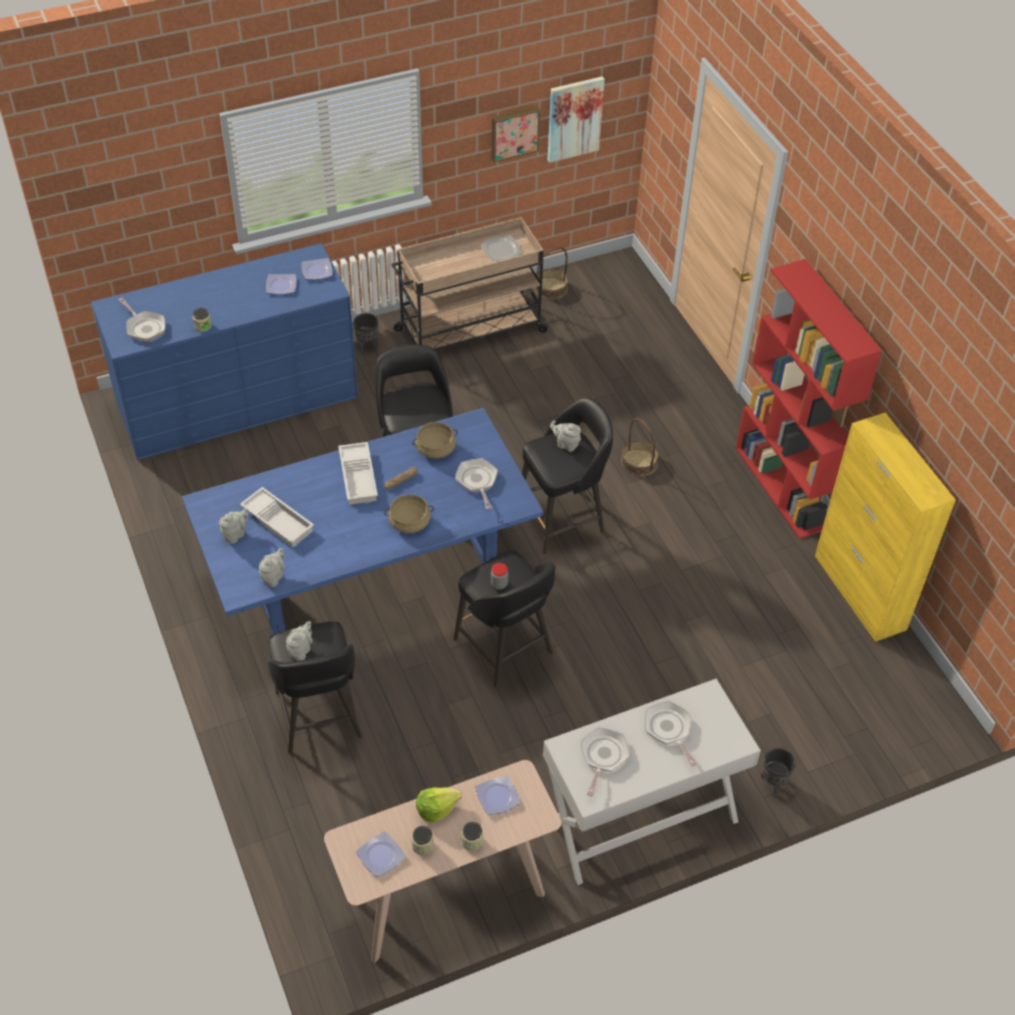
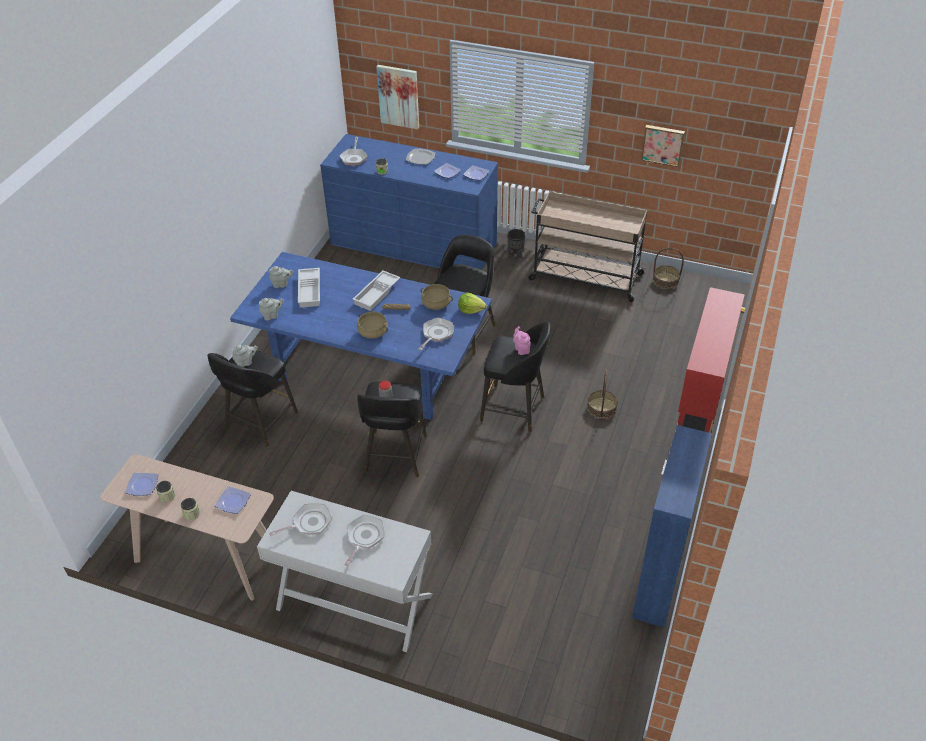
camera: 45 degrees right, 5 degrees down
(436, 808) = (197, 483): lettuce -> lettuce (471, 309)
(501, 249) = (617, 224): plate -> plate (421, 157)
(566, 444) = (521, 349): grey teapot -> pink teapot
(574, 118) = (714, 154): picture -> picture (398, 96)
(773, 783) = (455, 648): black planter -> none
(860, 593) = (658, 581): yellow cabinet -> blue cabinet

